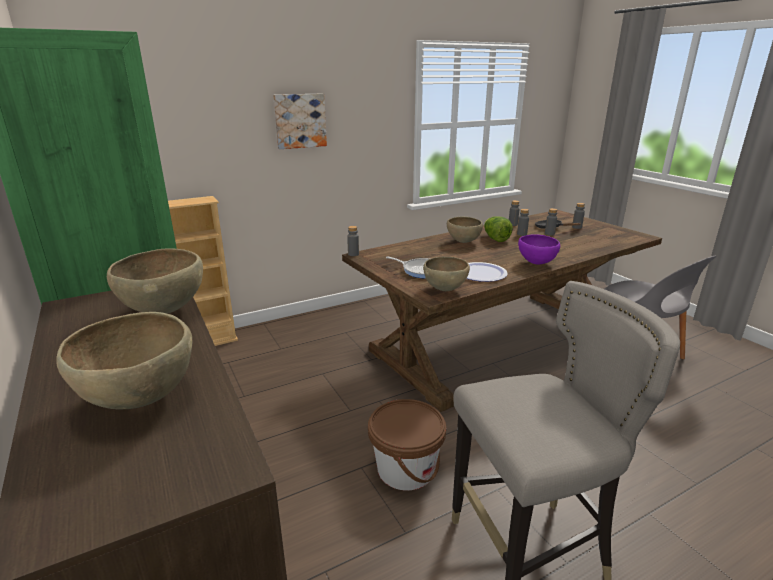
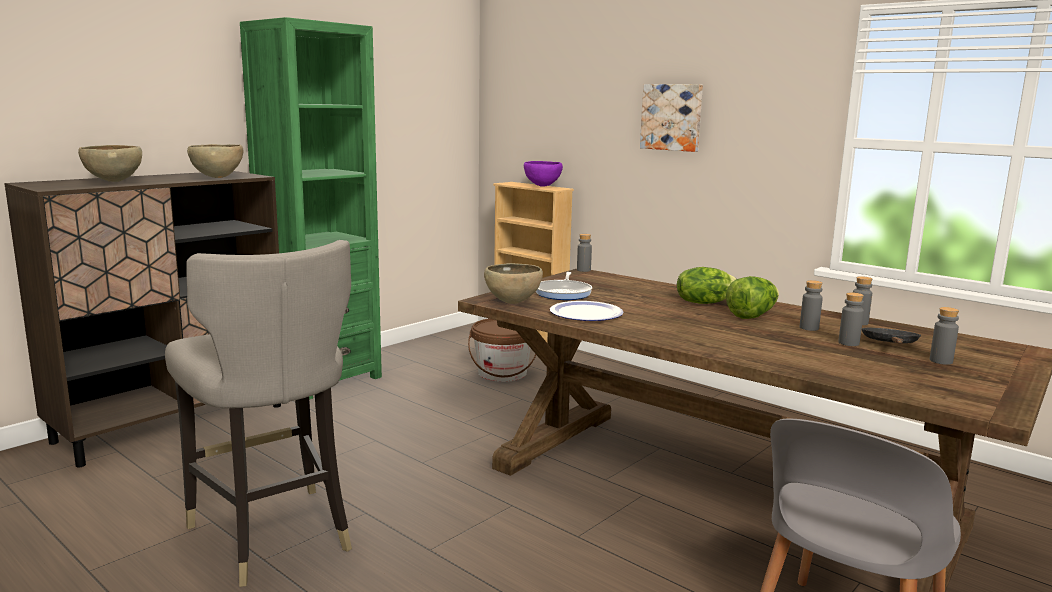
camera: 70 degrees right, 10 degrees down
(406, 468) = (381, 461): brown bucket -> brown bucket (502, 373)
(463, 242) = (704, 302): brown bowl -> lettuce
(536, 263) = (666, 336): purple bowl -> purple bowl (542, 186)

